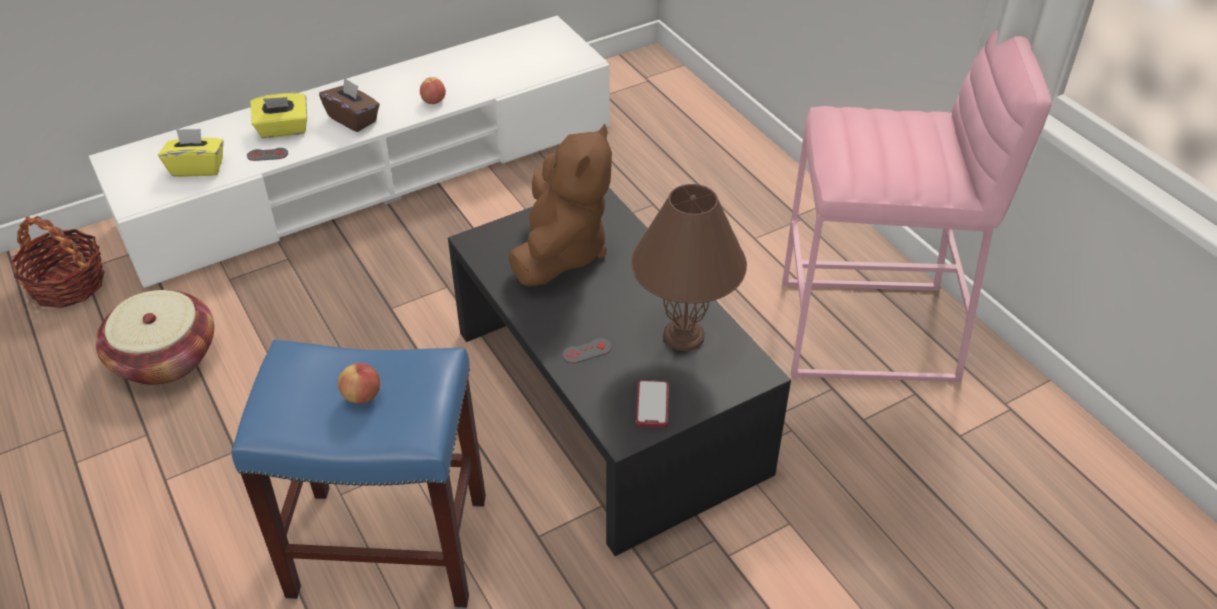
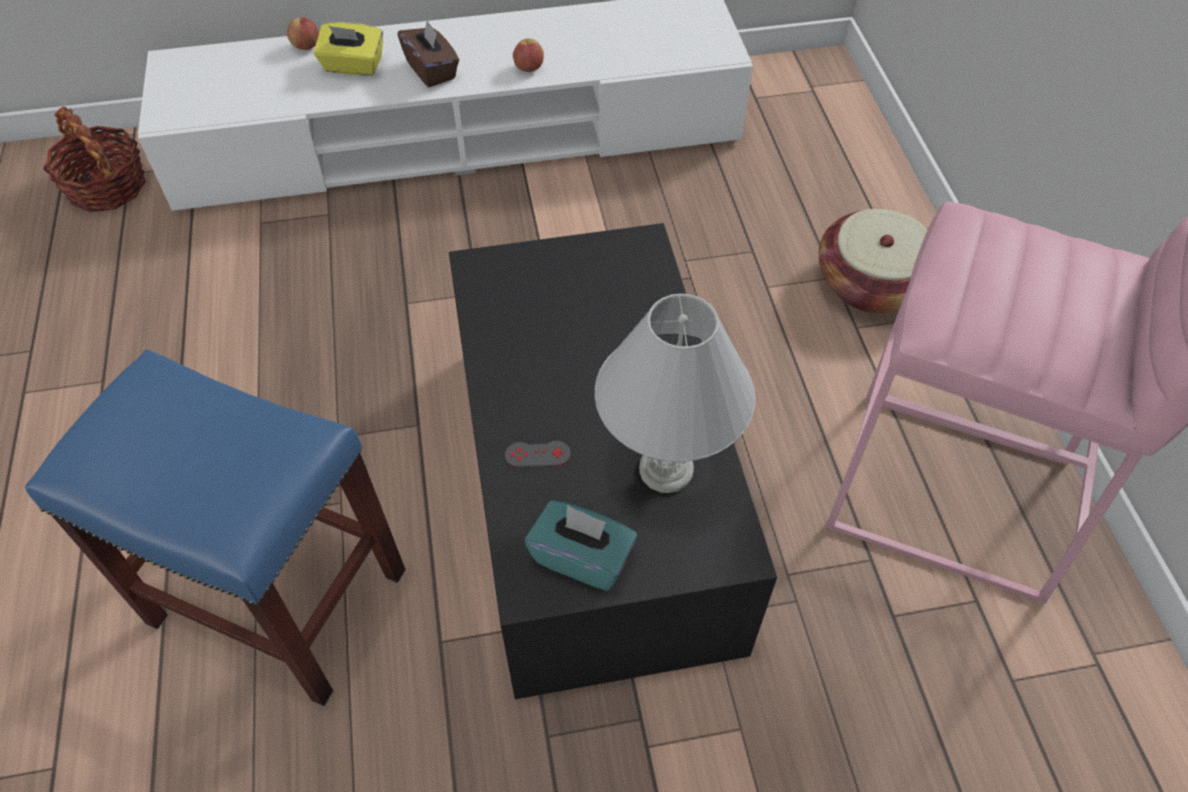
camera: 20 degrees right, 10 degrees up
(165, 358) = (159, 297): basket -> basket (872, 283)
(198, 168) = (245, 91): yellow tissue box -> none
(267, 154) = (323, 92): grey game controller -> none
(362, 396) = (195, 461): apple -> apple (306, 46)
(561, 251) = (570, 307): brown plush toy -> none
(652, 405) = (582, 557): phone -> turquoise tissue box
(684, 336) = (667, 470): brown table lamp -> white table lamp

